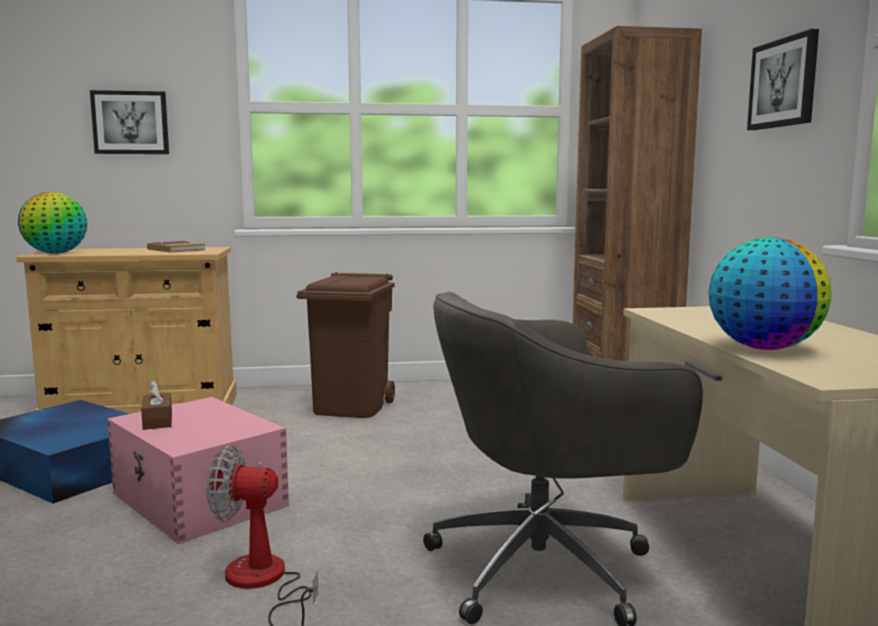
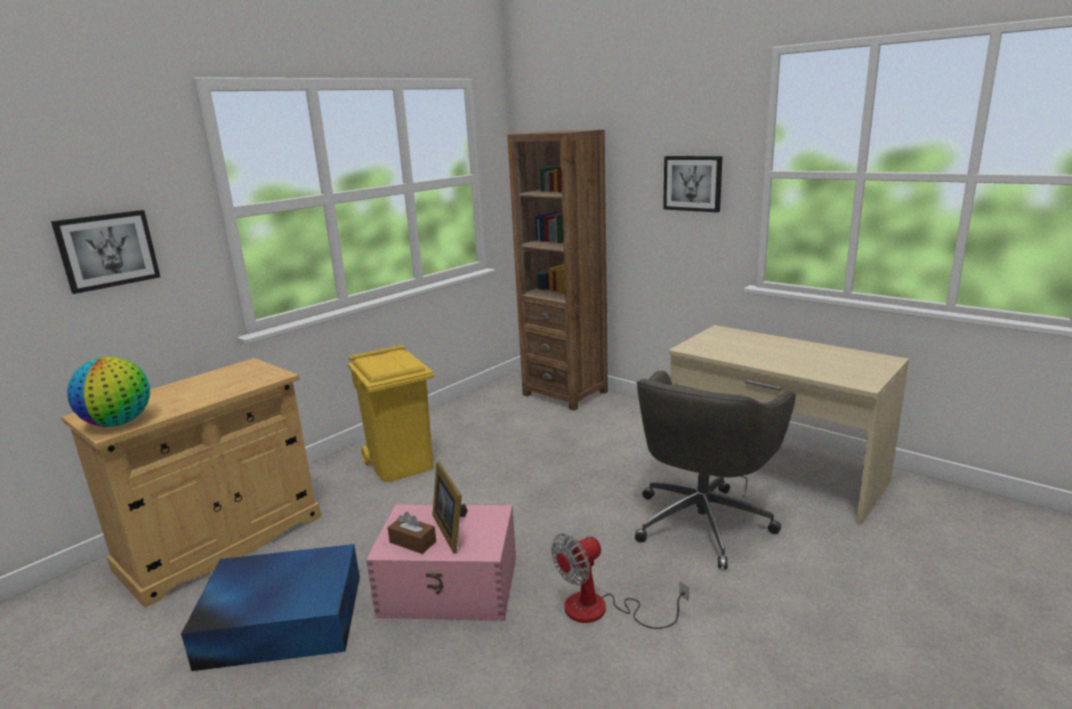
camera: 40 degrees left, 10 degrees up
(176, 249) = (224, 378): book -> none
(201, 424) = (452, 529): none -> picture frame
(351, 407) = (401, 464): brown trash can -> yellow trash can
(763, 348) = (800, 368): globe -> none

